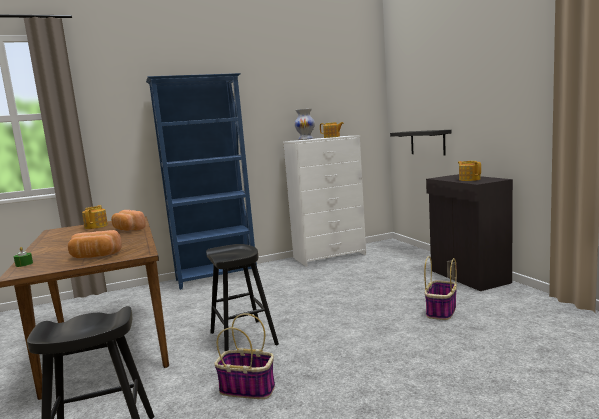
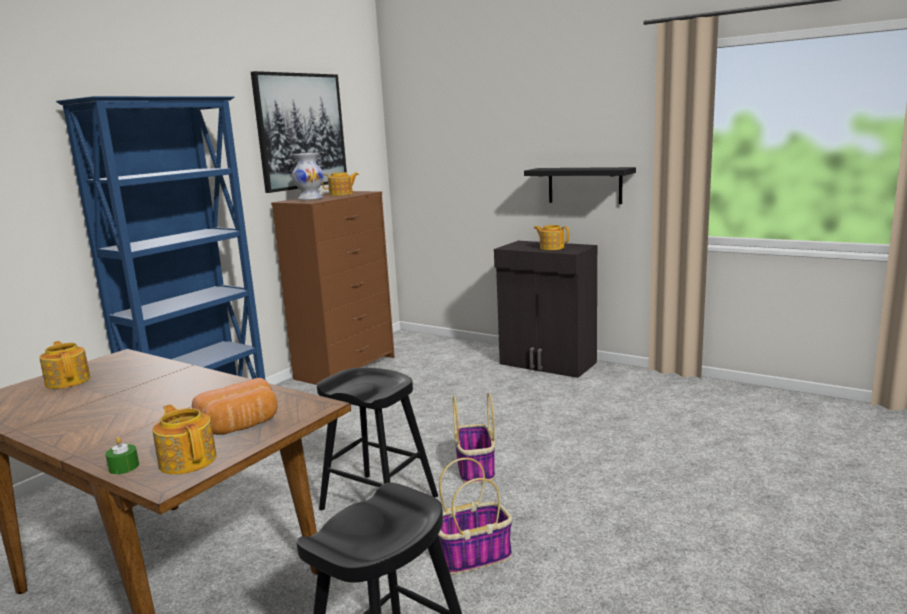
camera: 35 degrees left, 5 degrees up
(45, 266) = (188, 460): none -> teapot
(128, 229) = (166, 376): bread -> none
(311, 96) = (301, 131): none -> picture
(330, 256) = (346, 367): white dresser -> brown dresser
(427, 142) = (463, 199): black shelf -> black shelf (584, 185)
(441, 311) = (567, 408): basket -> basket (476, 469)

